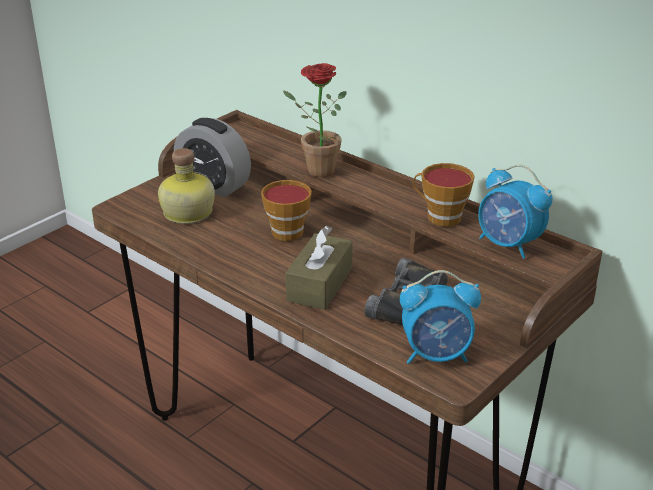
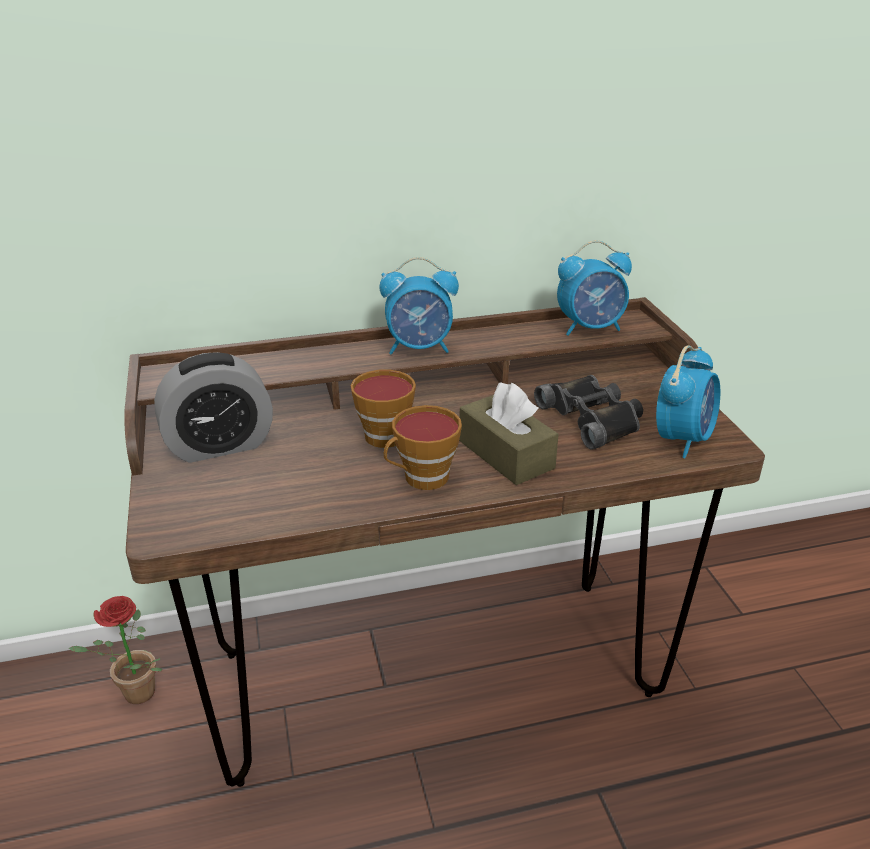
camera: 55 degrees left, 0 degrees up
(186, 213) = (252, 486): bottle -> none
(315, 170) = (334, 362): potted plant -> potted plant (133, 696)
(374, 190) = (420, 348): none -> alarm clock
(439, 217) = (509, 338): cup -> cup (422, 479)

